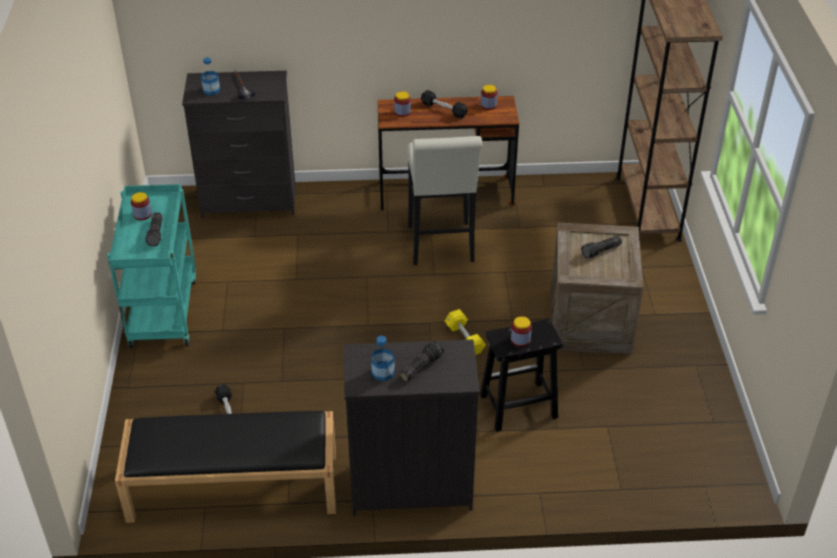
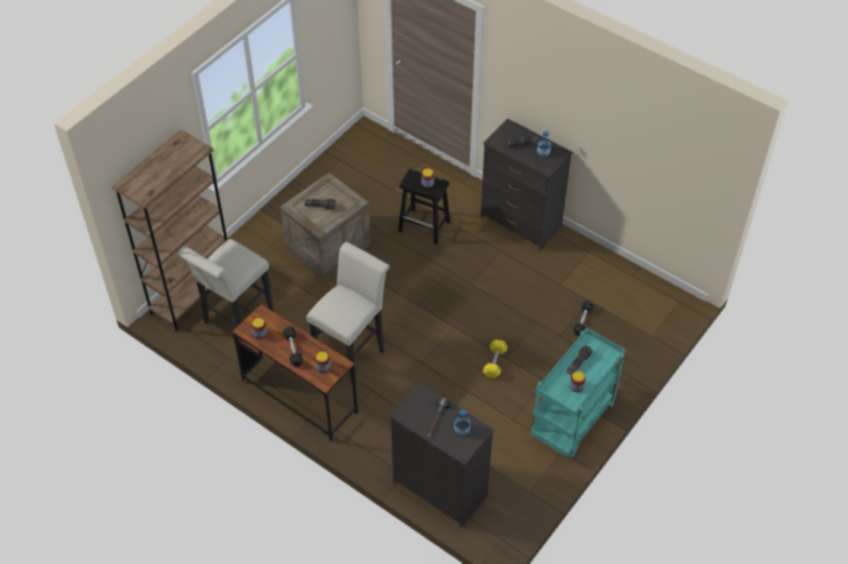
camera: 140 degrees left, 10 degrees up
(232, 487) = (611, 277): black bench -> none
(464, 339) = (409, 281): yellow dumbbell -> yellow dumbbell (494, 363)
(579, 211) = (235, 321): none -> white stool

